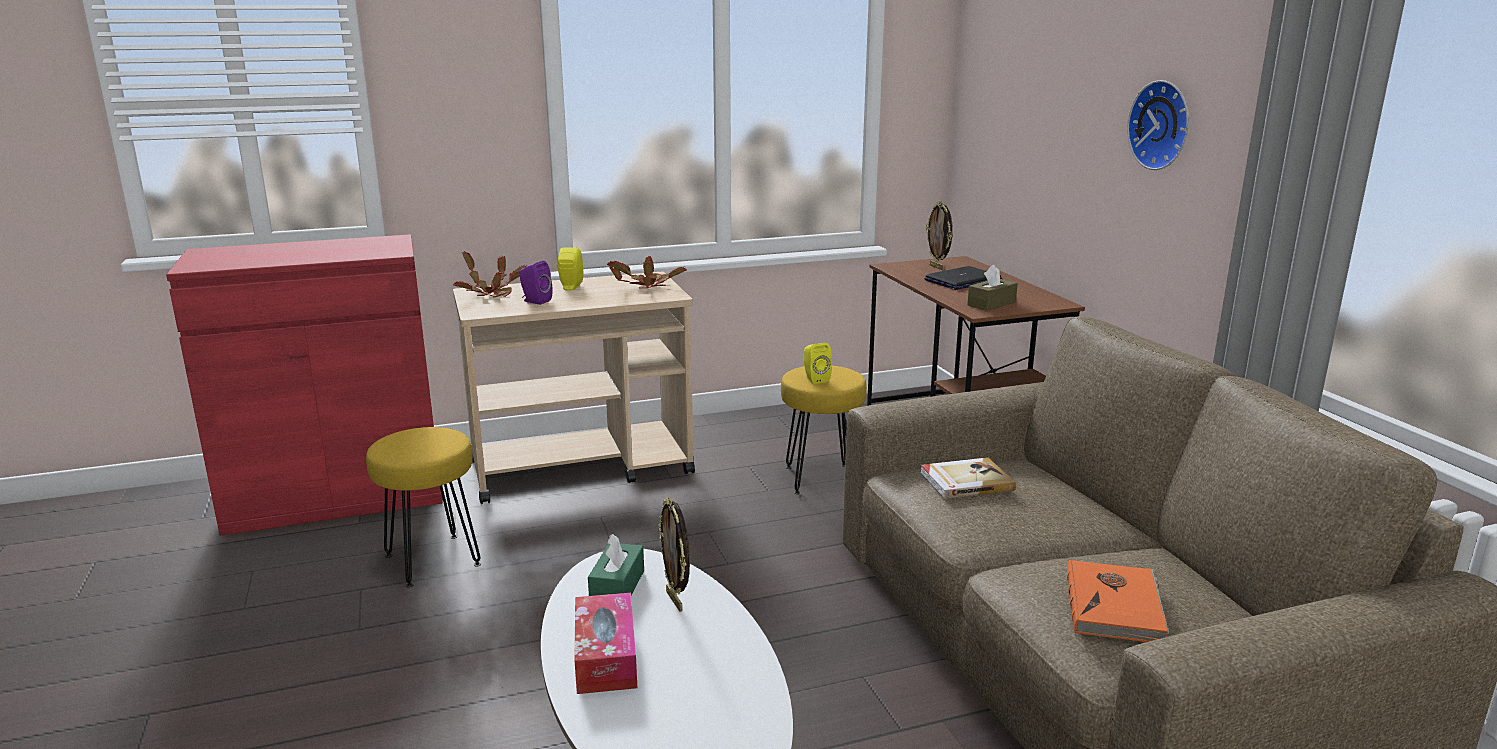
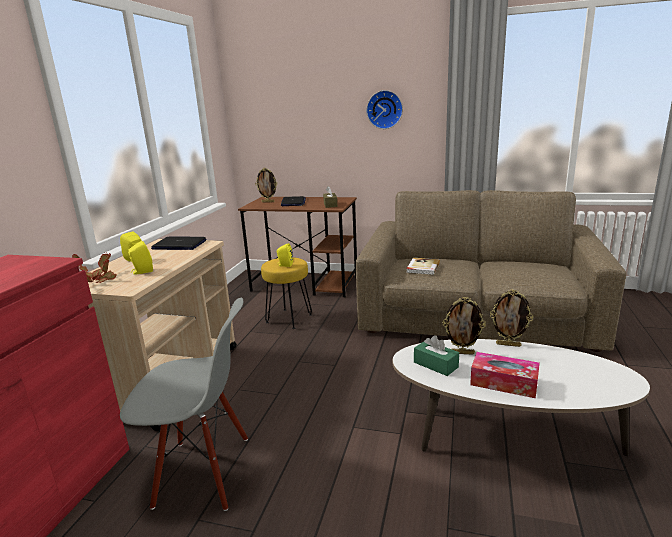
camera: 55 degrees left, 0 degrees up
(432, 561) = (203, 472): yellow stool -> grey chair
(535, 301) = (142, 272): purple speaker -> yellow speaker
(646, 286) = (179, 245): potted plant -> laptop
(747, 639) = (508, 344): none -> picture frame
(1115, 605) = (537, 273): orange book -> none

